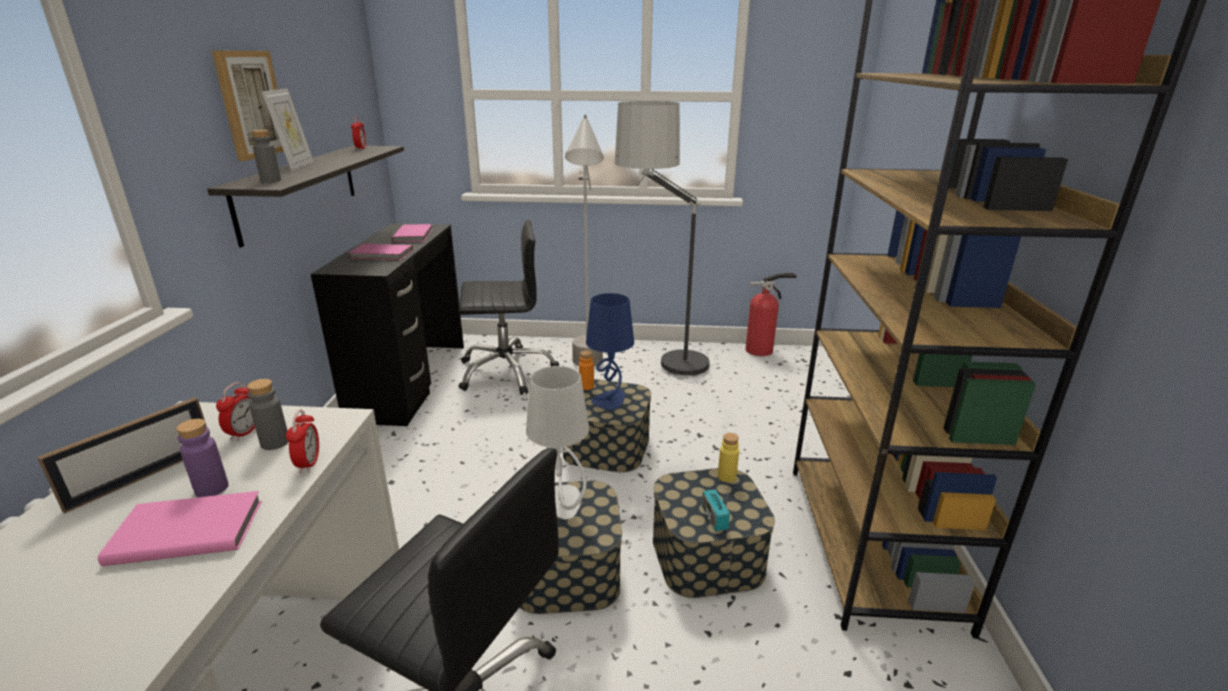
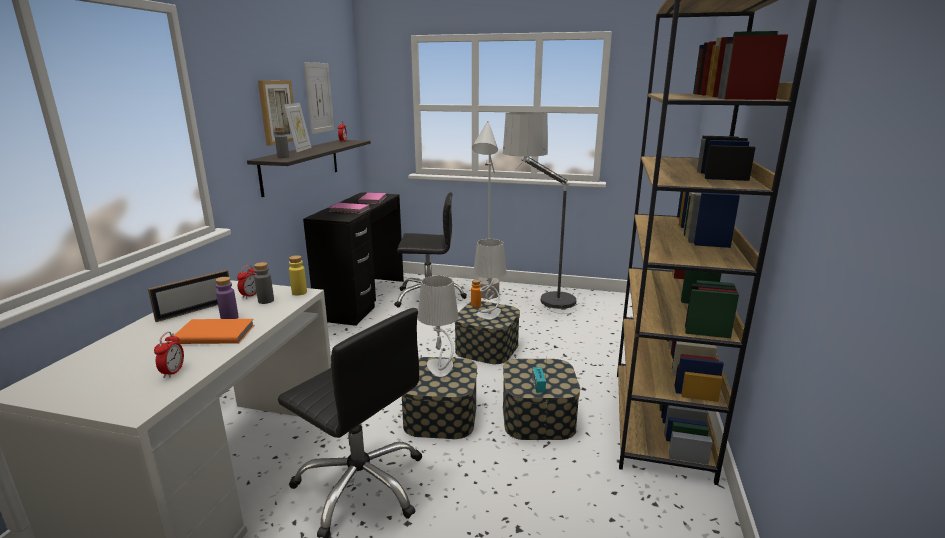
camera: 10 degrees right, 5 degrees down
(186, 530) = (214, 333): pink book -> orange book
(309, 464) = (282, 311): alarm clock -> alarm clock (173, 372)
(317, 80) = (319, 98): none -> picture
(609, 400) = (489, 314): blue table lamp -> grey table lamp
(726, 477) = (555, 364): yellow bottle -> yellow bottle (299, 292)
(762, 350) = (620, 296): fire extinguisher -> none

